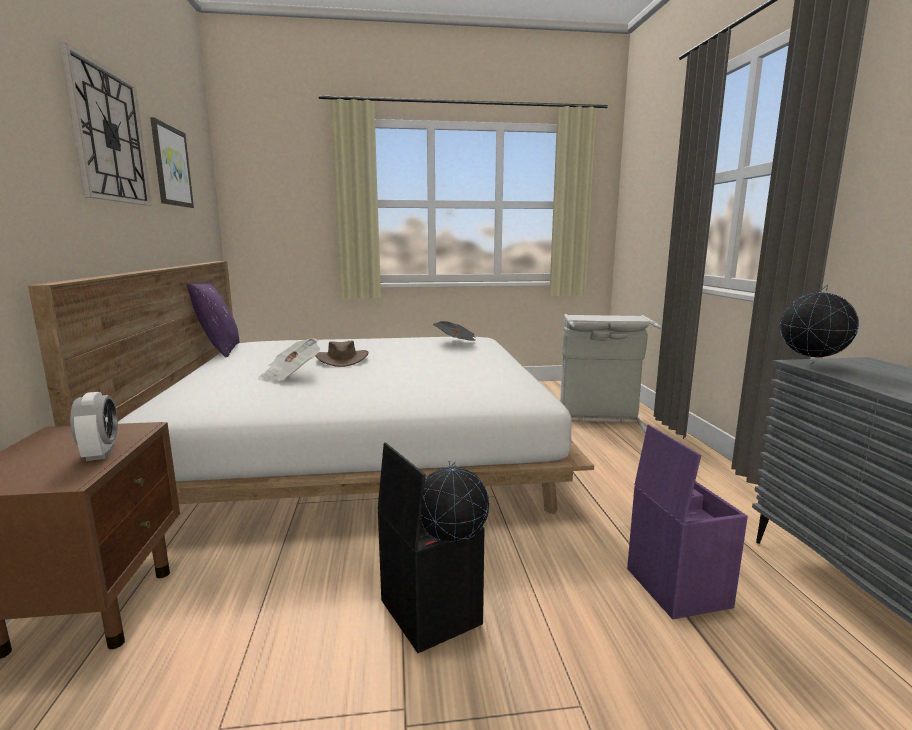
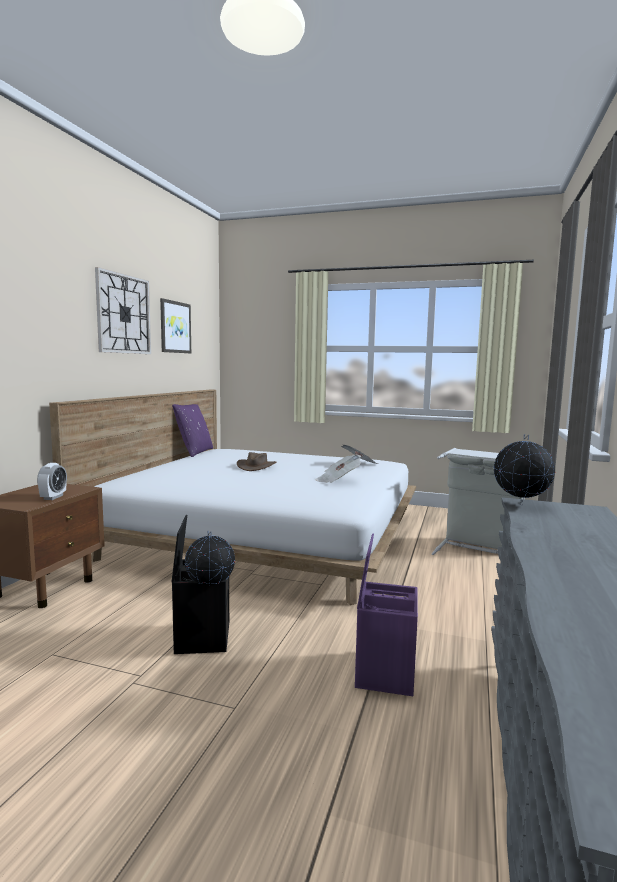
camera: 25 degrees right, 5 degrees down
(290, 376) = (208, 472): newspaper -> newspaper (338, 480)

